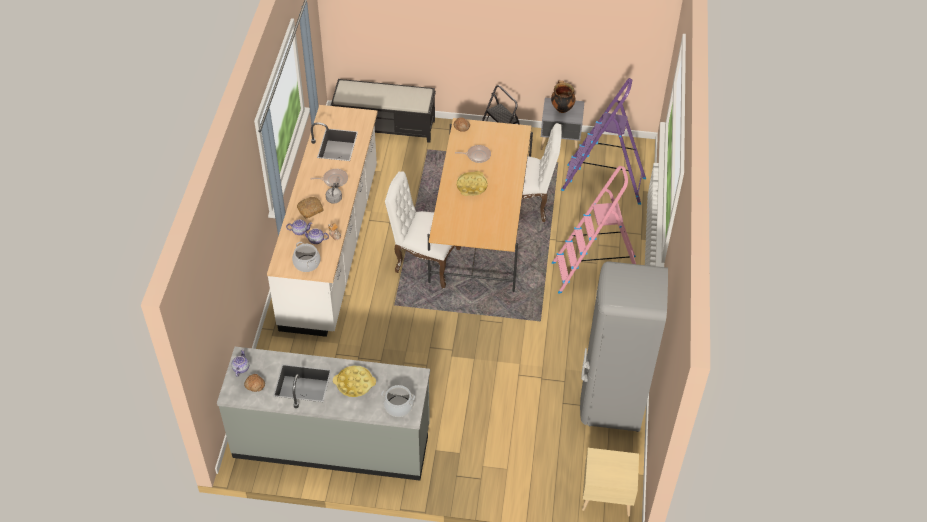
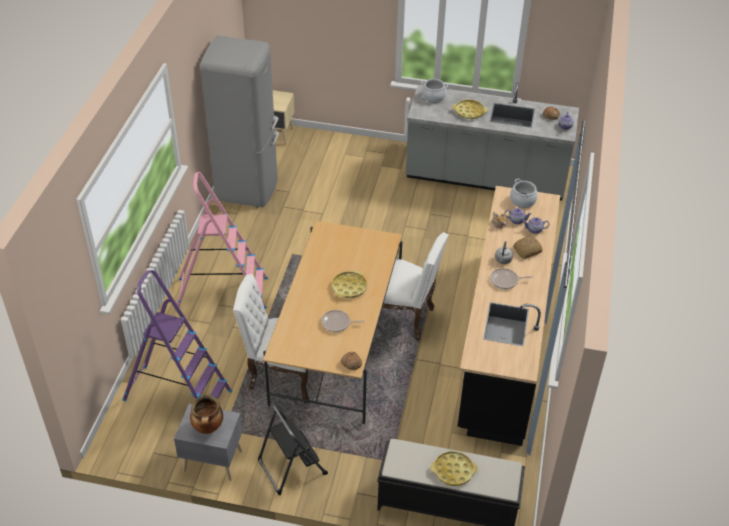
camera: 175 degrees left, 5 degrees down
(332, 246) = (503, 341): white counter -> black counter
(382, 93) = (453, 471): none -> yellow tray

